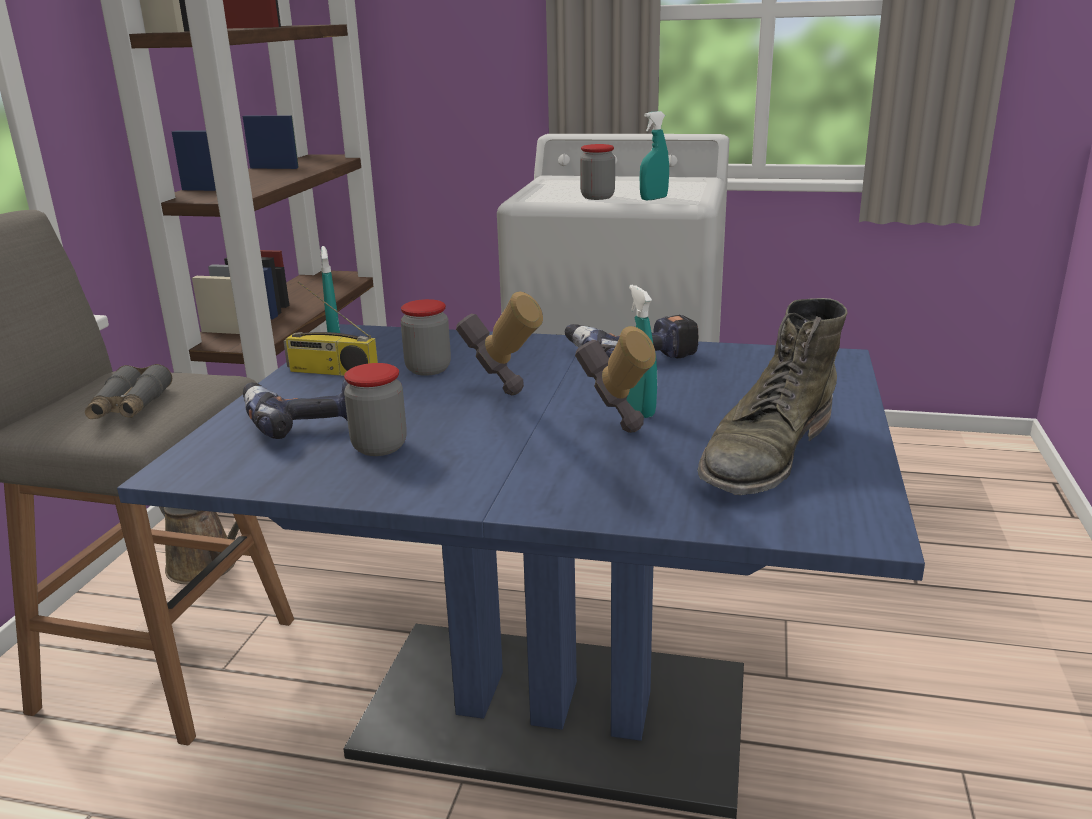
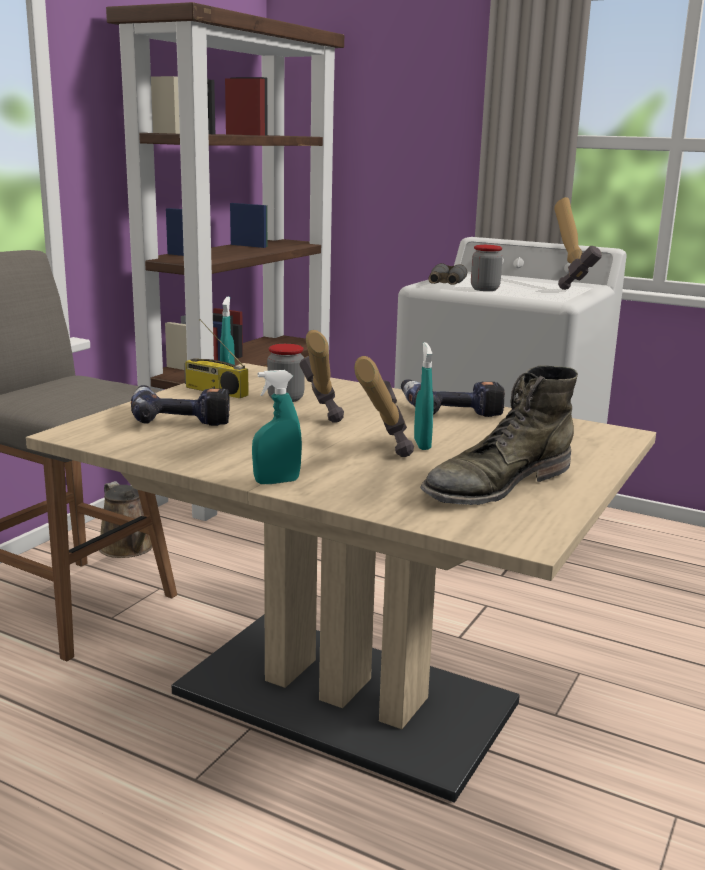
camera: 15 degrees right, 5 degrees down
(130, 406) = (68, 396): grey binoculars -> grey binoculars (446, 284)
(379, 447) = (212, 439): jar -> none
(554, 713) = (345, 698): blue dining table -> beige dining table
(653, 199) = (530, 294): turquoise spray bottle -> turquoise spray bottle (277, 481)
(680, 181) = (570, 285): none -> hammer

